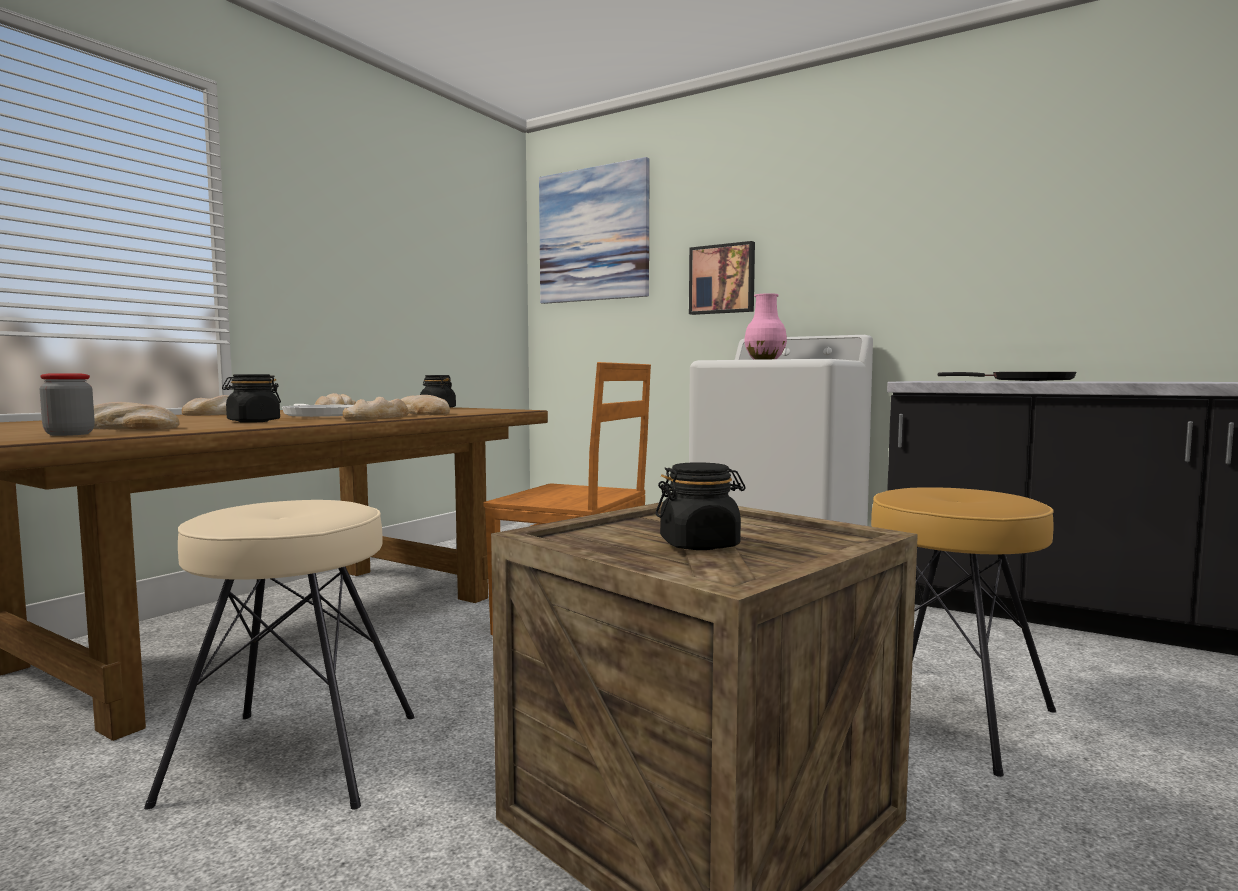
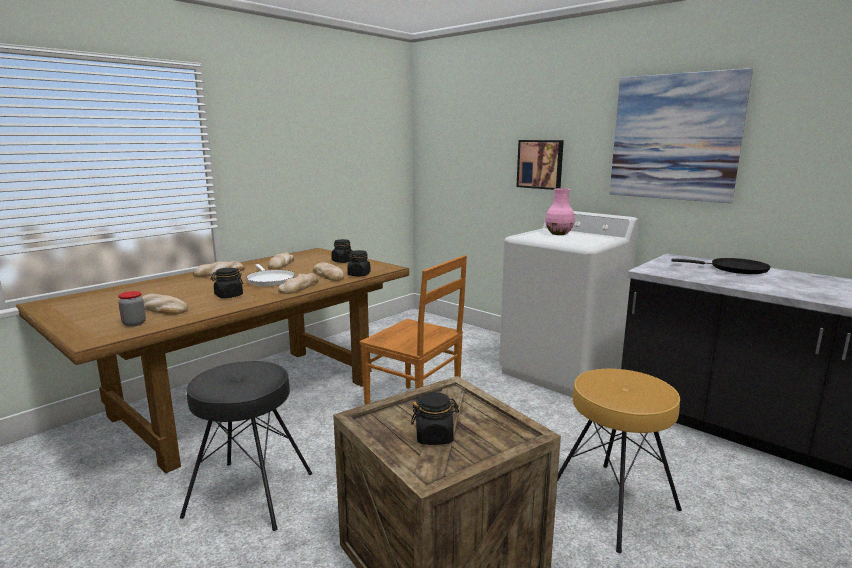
camera: 10 degrees right, 10 degrees up
(295, 755) = (250, 493): beige stool -> black stool
(472, 412) = (359, 274): none -> black jar
(593, 235) = (455, 122): picture -> picture (674, 137)

